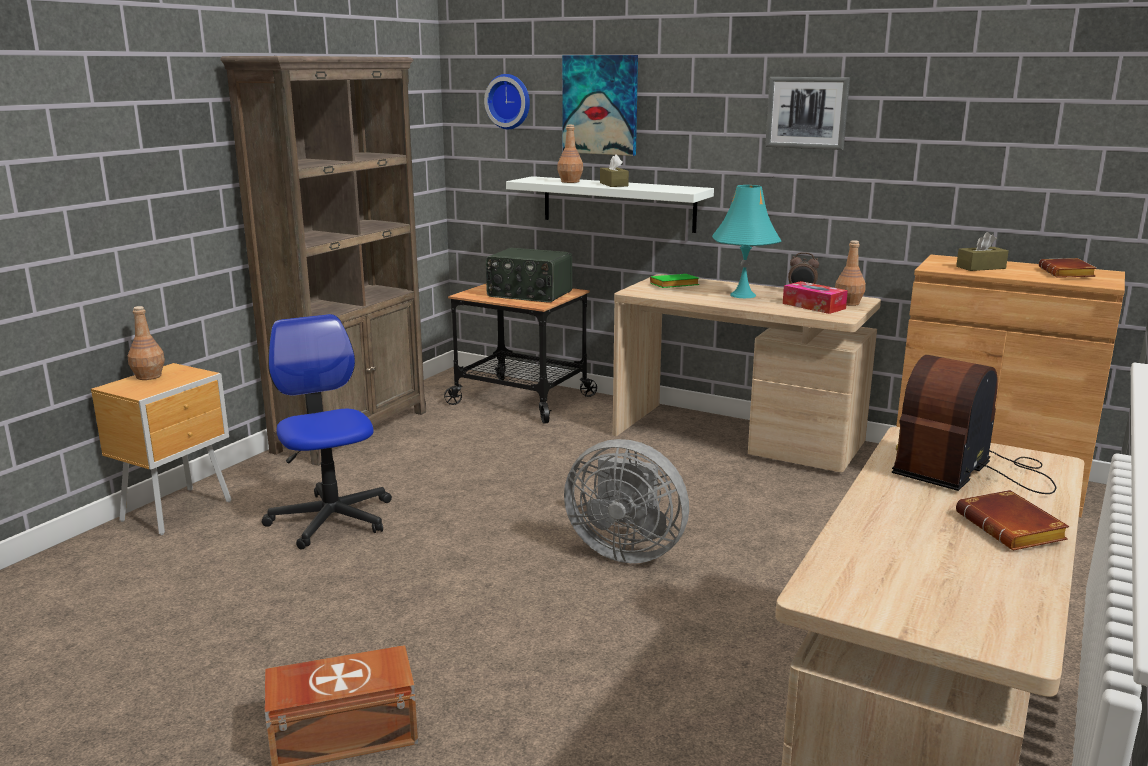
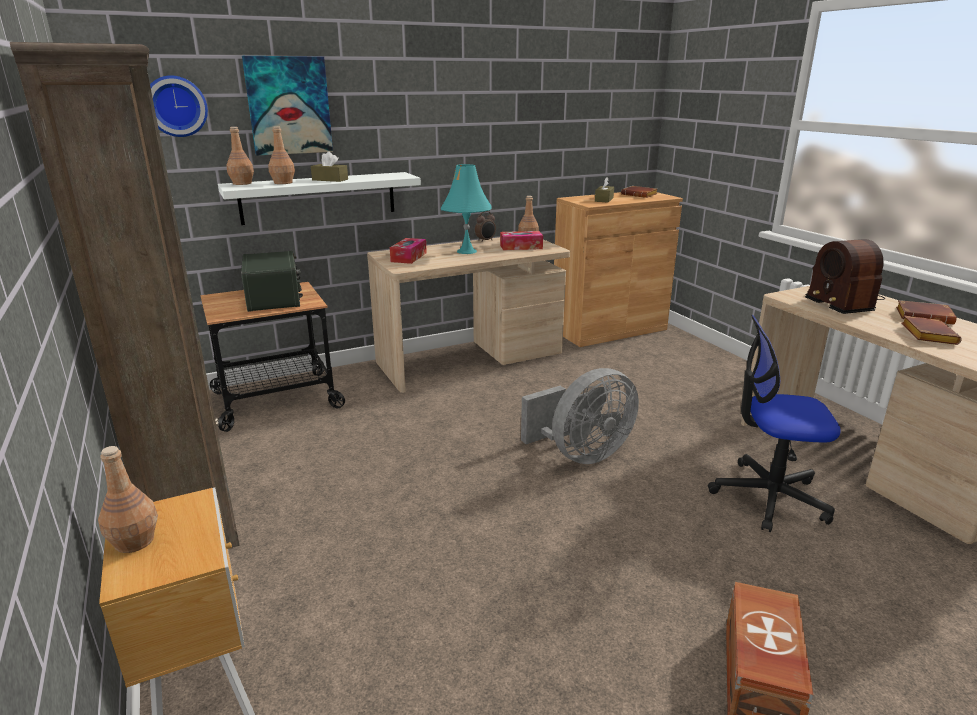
camera: 55 degrees left, 5 degrees up
(331, 519) = (372, 572): office chair -> office chair (768, 496)
(529, 294) = (275, 298): radio -> radio turned 75 degrees counterclockwise
(543, 178) = (242, 183): none -> brown bottle
(673, 286) = (408, 257): green book -> tissue box
(807, 112) = (470, 105): picture -> none
(911, 533) = (926, 334): none -> brown book

